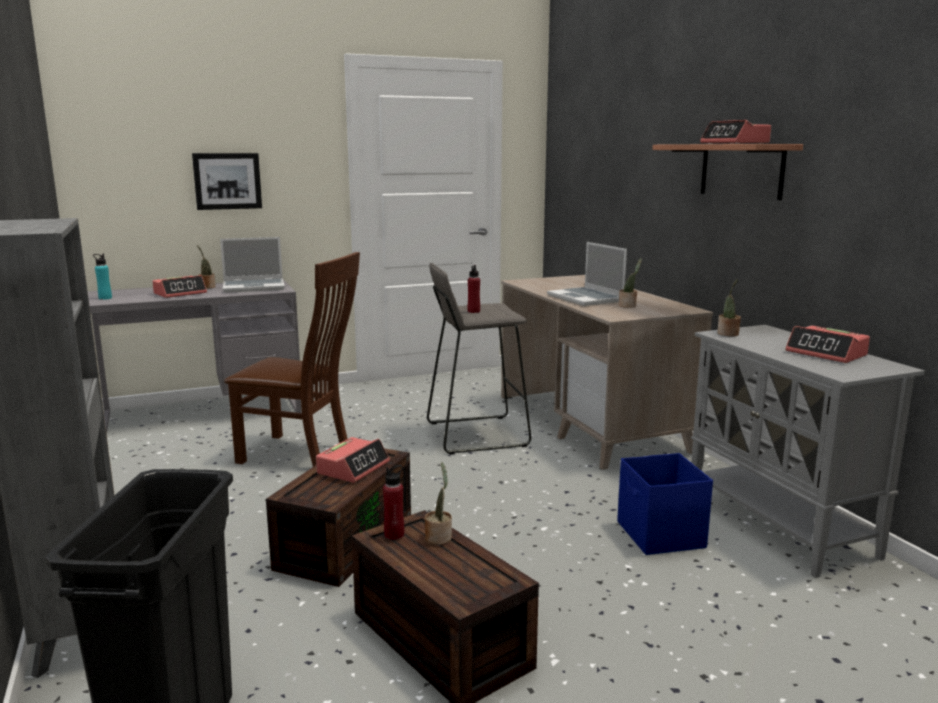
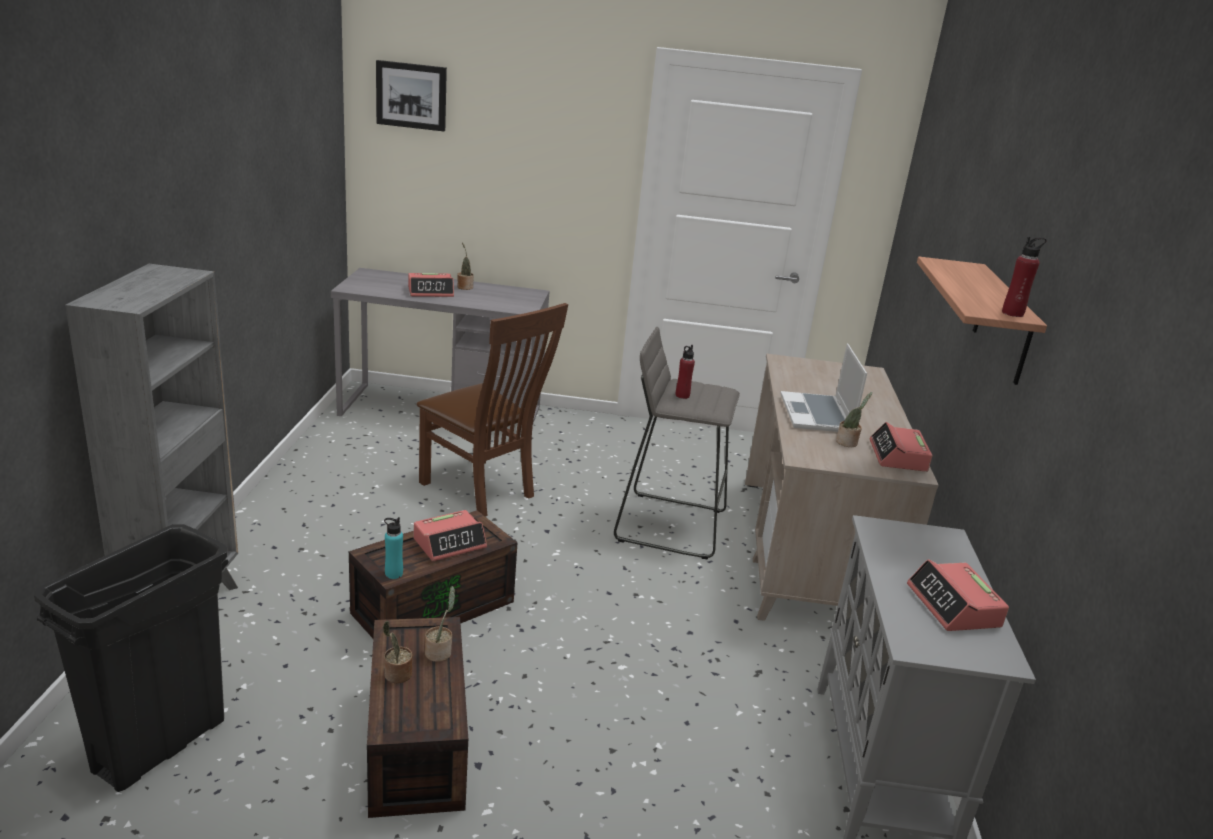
camera: 25 degrees right, 10 degrees up
(105, 298) = (362, 283): turquoise bottle -> turquoise bottle (393, 573)
(227, 181) = (506, 177): picture -> picture (411, 95)
(254, 287) = (507, 298): laptop -> none
(394, 534) = (407, 634): red bottle -> red bottle (1012, 313)
(660, 535) = (730, 725): blue storage box -> none
(728, 334) = (886, 532): potted plant -> potted plant (396, 675)
(734, 143) = (984, 293): alarm clock -> alarm clock (898, 456)

